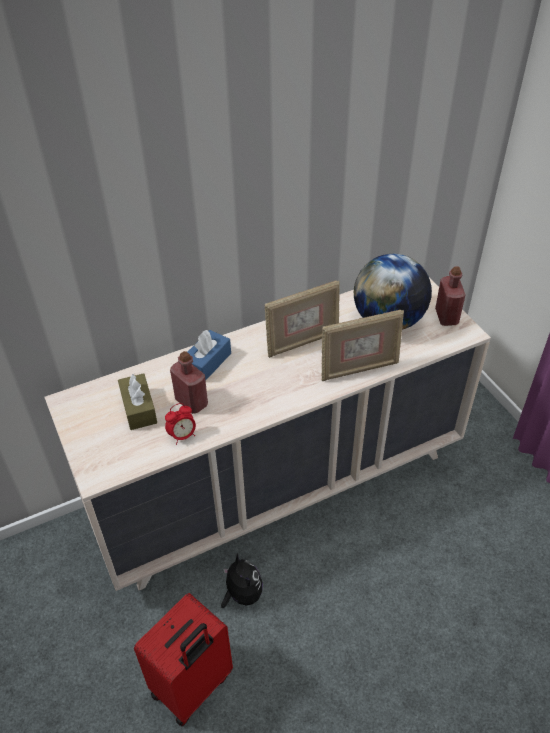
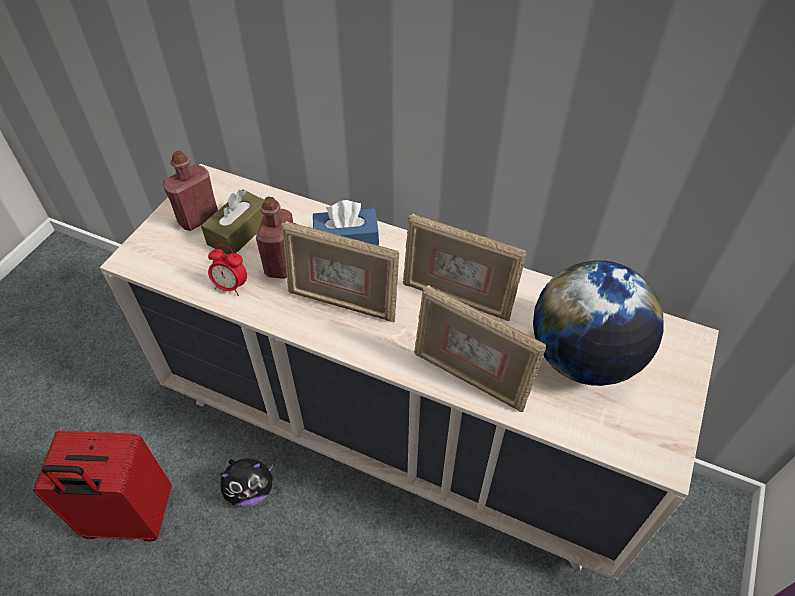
camera: 50 degrees right, 5 degrees up
(242, 594) = (250, 490): plush toy -> plush toy turned 45 degrees clockwise
(253, 391) = (343, 303): none -> picture frame
(446, 317) = (663, 416): red bottle -> red bottle (198, 218)

